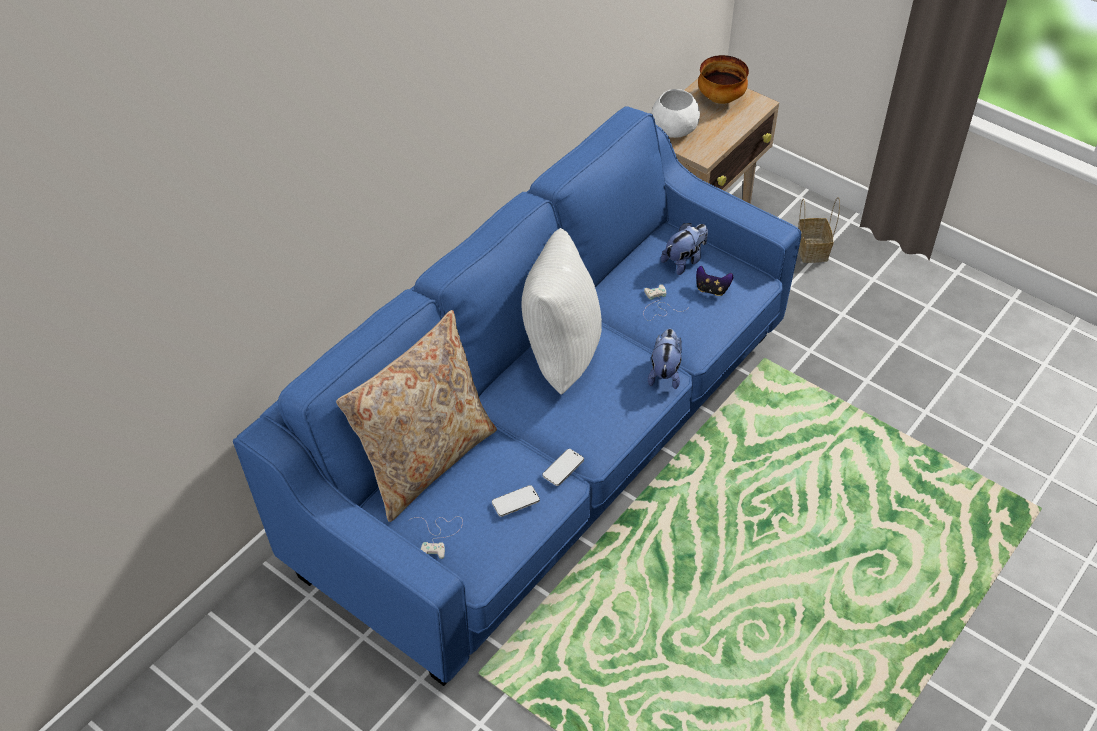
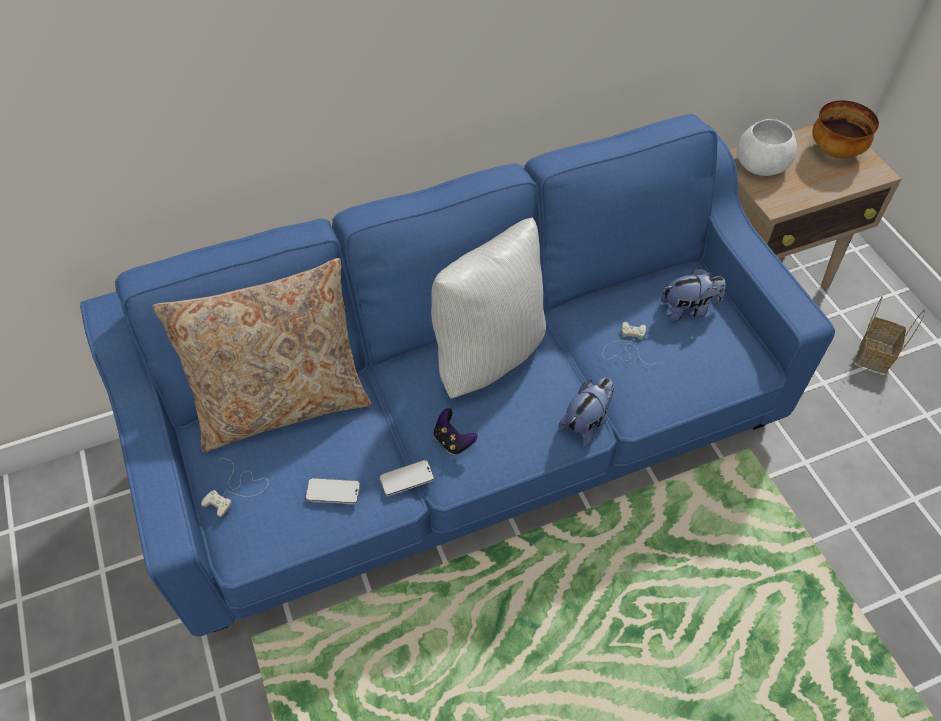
camera: 30 degrees right, 5 degrees up
(711, 289) = (697, 354): game controller -> game controller (453, 441)

